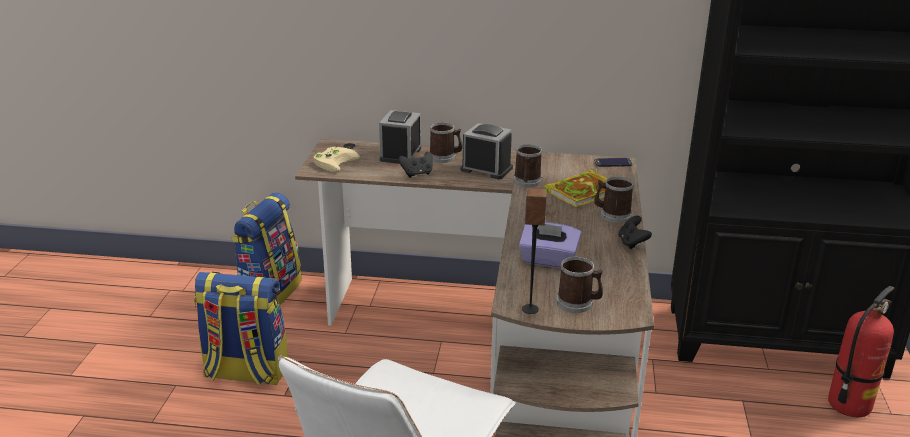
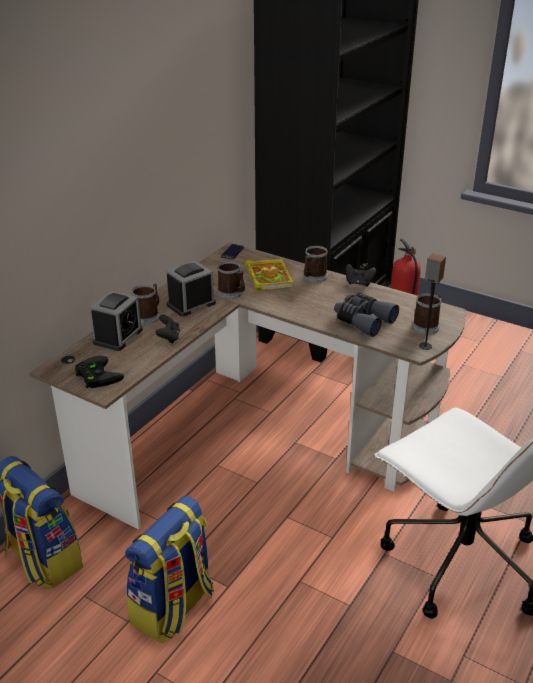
camera: 65 degrees left, 5 degrees up
(335, 161) = (96, 375): beige game controller -> black game controller
(400, 154) = (118, 336): alarm clock -> alarm clock turned 105 degrees counterclockwise
(548, 260) = (363, 320): purple tissue box -> grey binoculars

